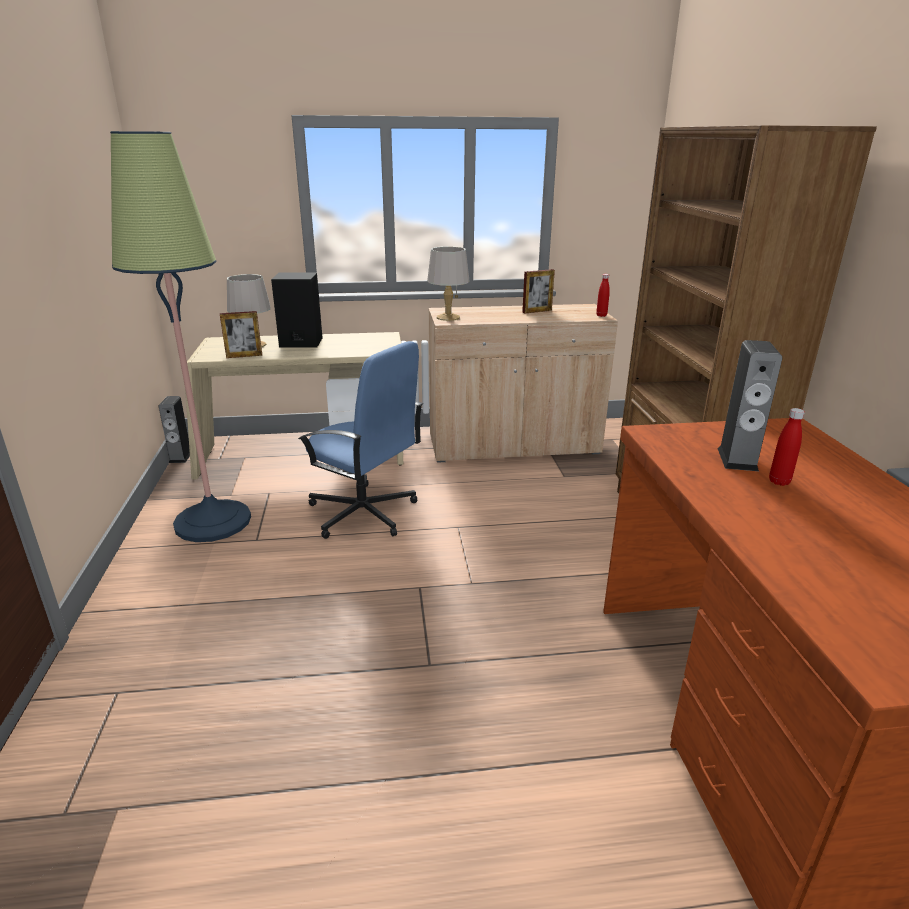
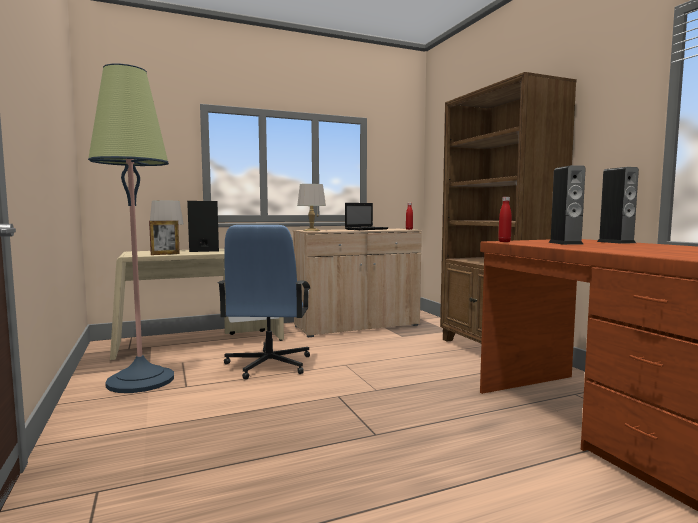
camera: 15 degrees left, 20 degrees down
(180, 457) = (93, 351): speaker -> speaker (616, 242)
(363, 513) = (268, 365): blue office chair -> blue office chair turned 75 degrees clockwise
(537, 311) = (367, 229): picture frame -> laptop
(779, 481) = (600, 245): red bottle -> red bottle (504, 241)

